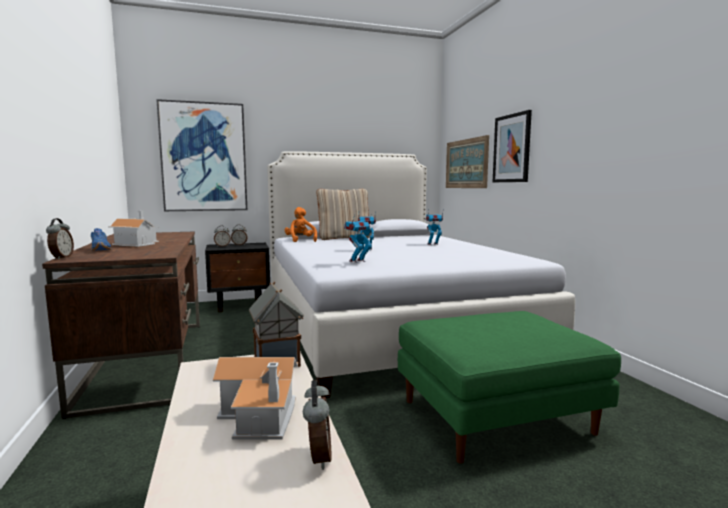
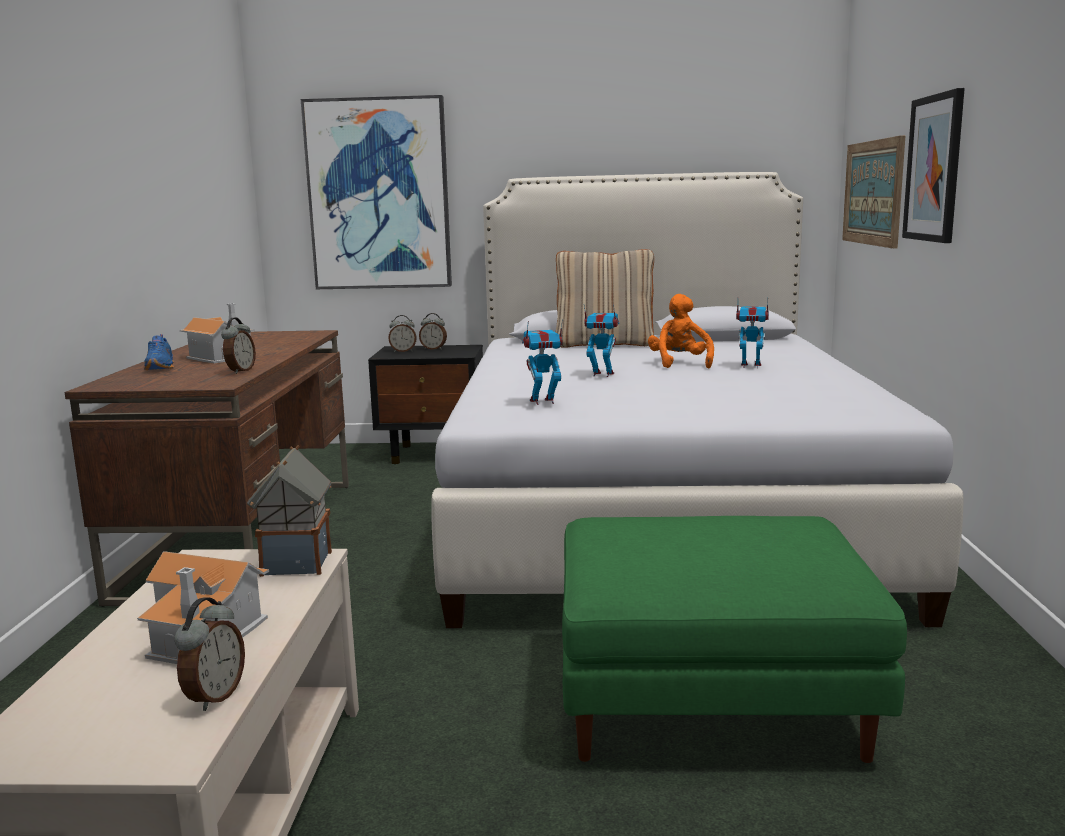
camera: 20 degrees right, 5 degrees up
(61, 258) = (95, 382): alarm clock -> alarm clock (240, 371)
(300, 241) = (520, 348): orange plush toy -> orange plush toy (679, 363)

